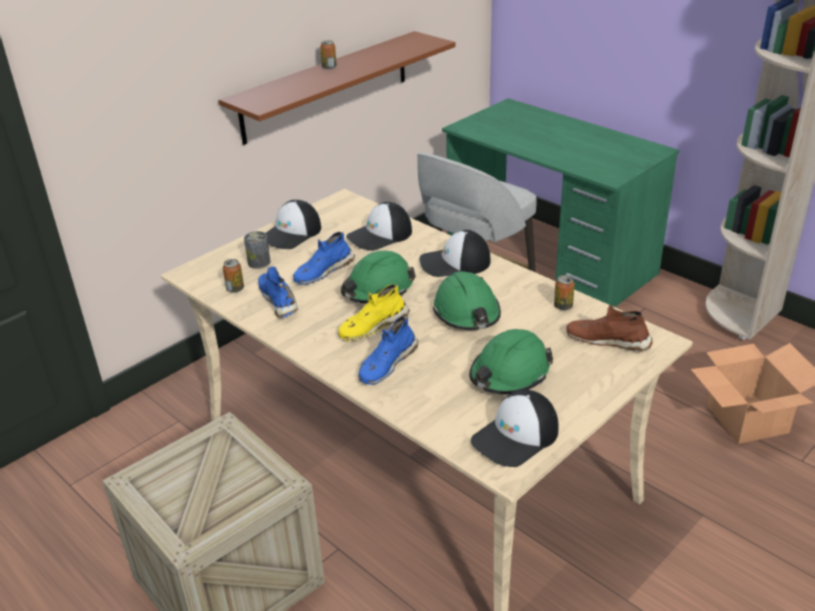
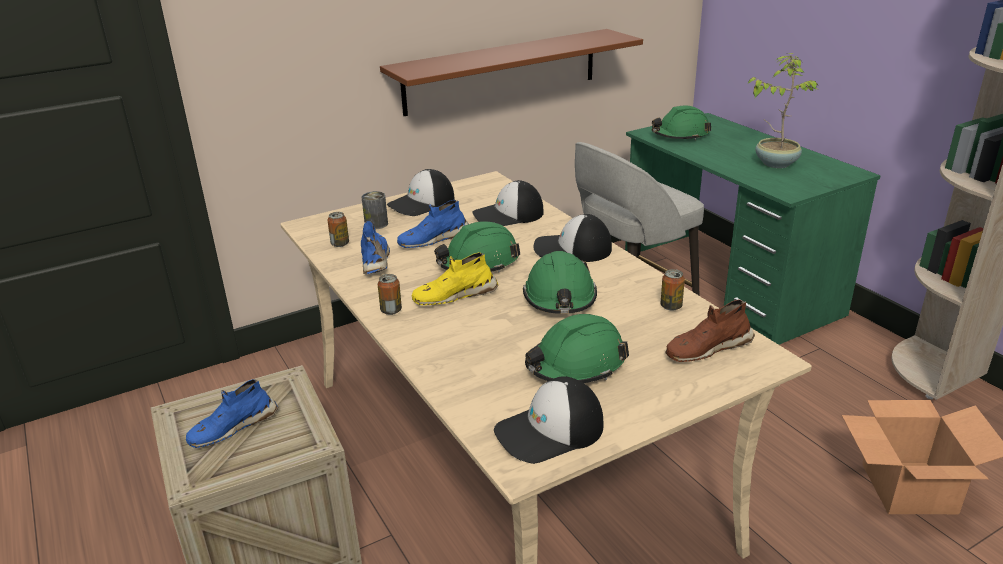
camera: 15 degrees right, 5 degrees down
(329, 67) = (502, 49): can -> can (391, 310)
(387, 364) = (448, 334): blue shoe -> blue shoe (232, 427)
(493, 126) = (680, 135): none -> green hard hat
(588, 147) = (775, 163): none -> potted plant
(608, 340) = (707, 348): brown shoe -> brown shoe turned 60 degrees counterclockwise

